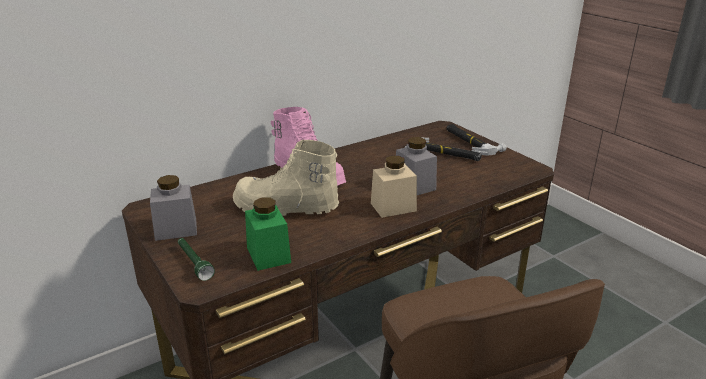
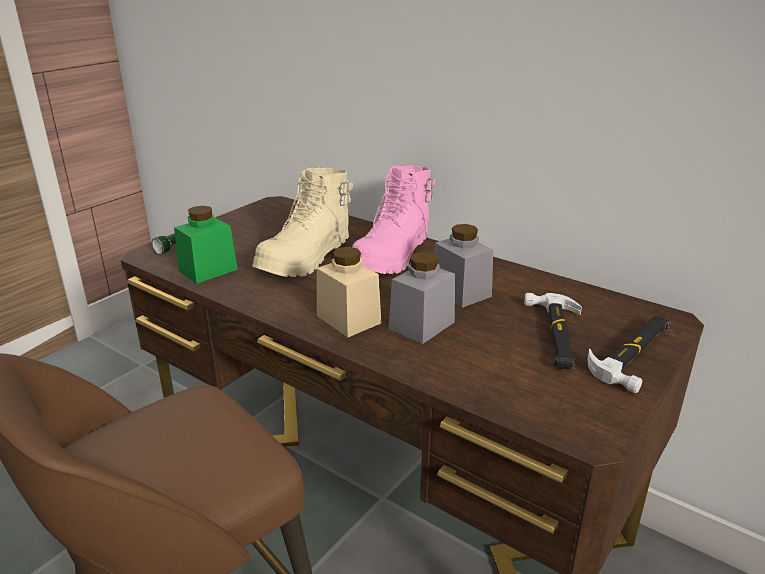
camera: 70 degrees right, 0 degrees up
(176, 229) = (241, 223): grey jar -> grey jar (460, 292)
(285, 209) = (306, 259): beige boot -> beige boot turned 135 degrees counterclockwise

